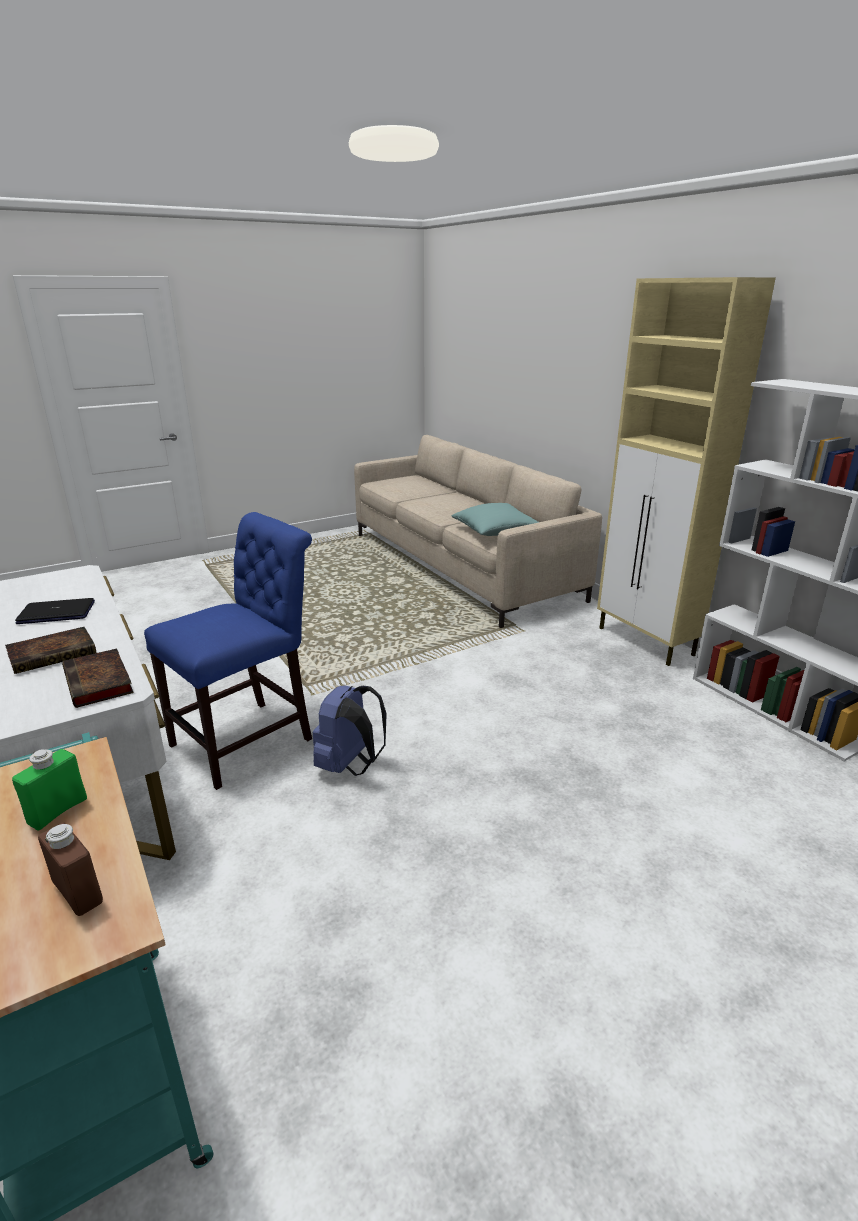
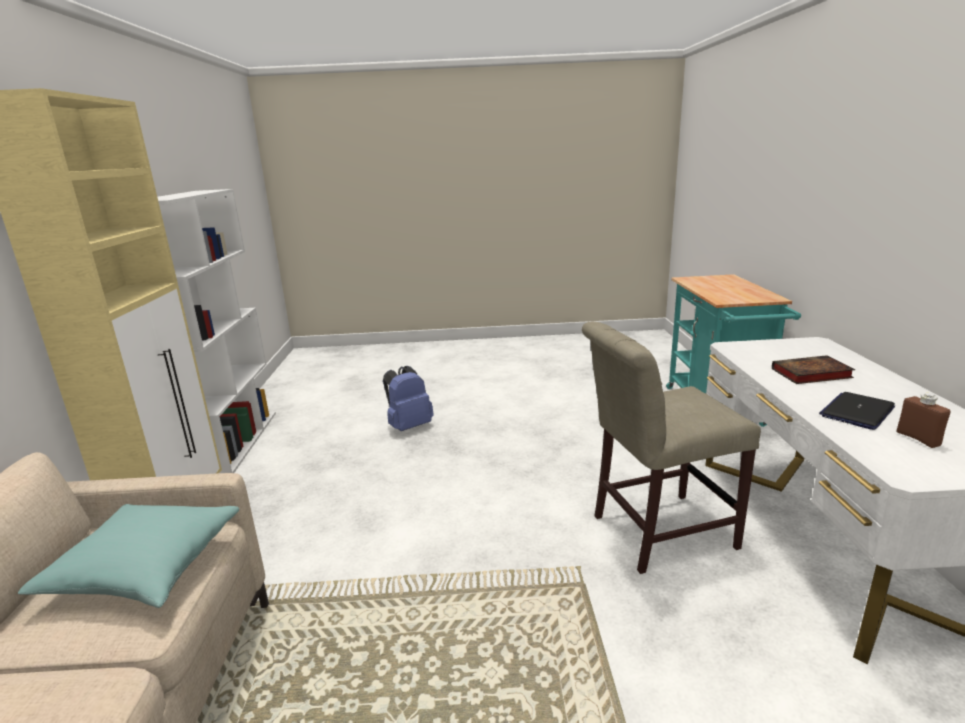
camera: 150 degrees left, 5 degrees down
(57, 612) = (857, 411): laptop -> laptop turned 120 degrees clockwise
(58, 811) = (721, 292): green bottle -> none
(78, 892) = (700, 282): brown bottle -> brown bottle (918, 439)
(99, 683) = (751, 352): book -> none
(249, 739) = (655, 532): blue chair -> beige chair
(349, 765) = (570, 486): blue backpack -> blue backpack (409, 426)

